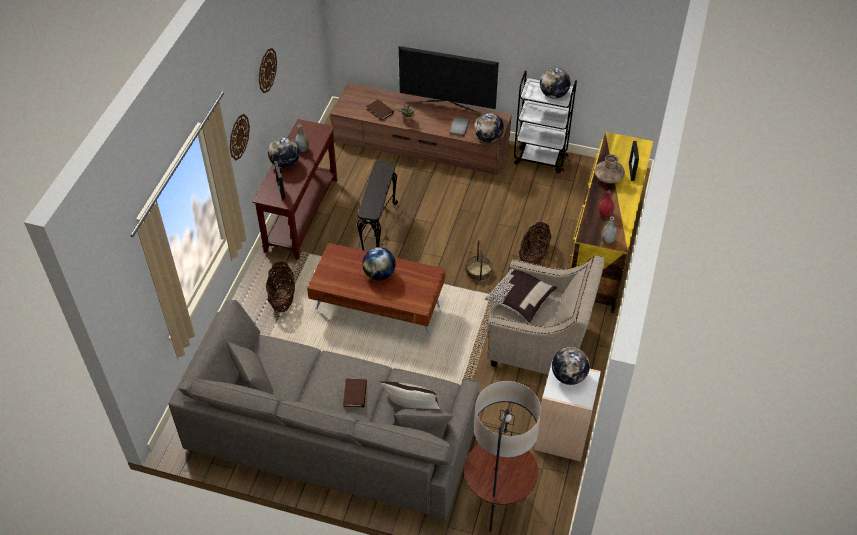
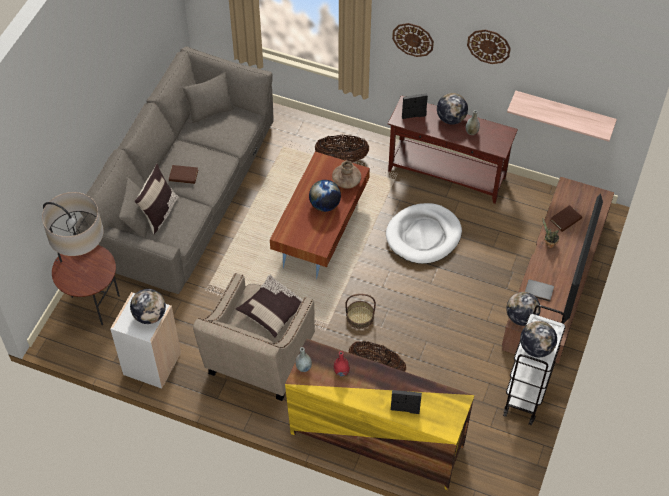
camera: 95 degrees right, 5 degrees up
(303, 67) = (563, 113): none -> shelf
(378, 229) = (423, 236): black side table -> white dog bed
(608, 177) = (397, 384): brown vase -> brown vase (346, 181)

